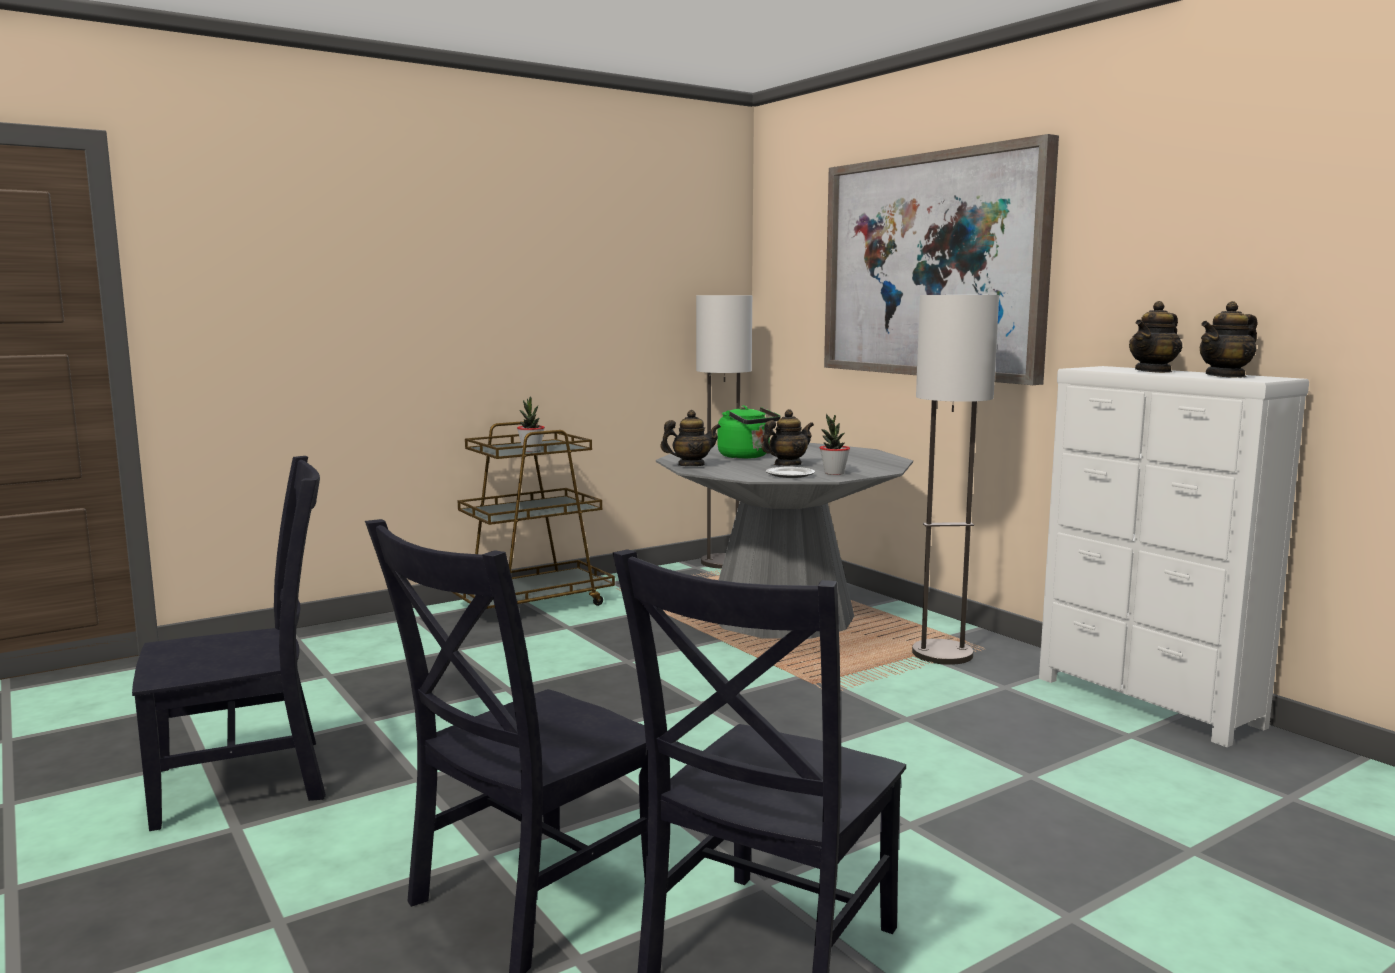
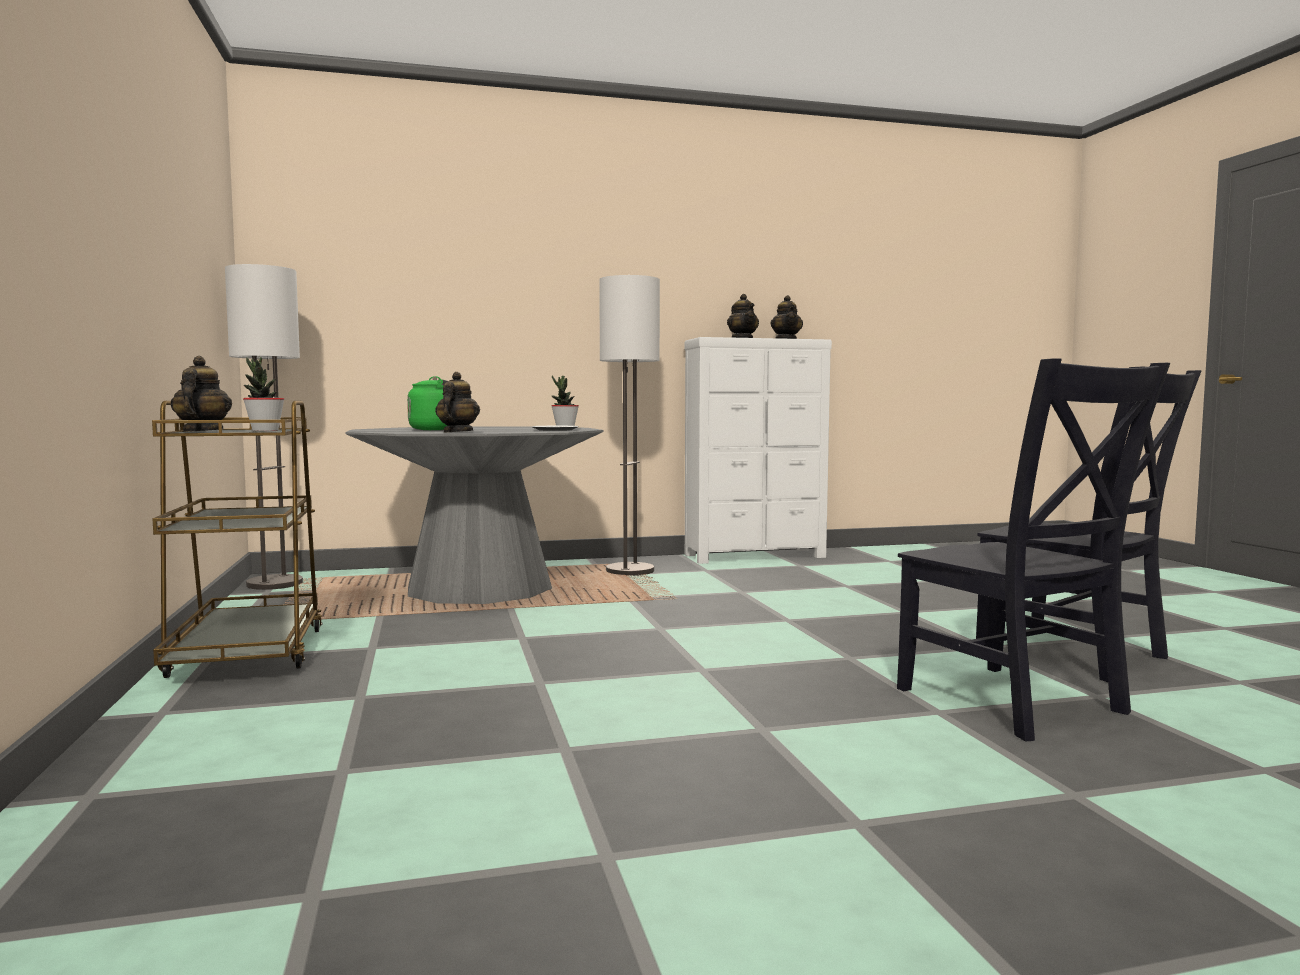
camera: 70 degrees left, 5 degrees down
(249, 781) = (718, 819): black chair -> none
(787, 465) = (505, 429): teapot -> teapot (202, 431)
(931, 266) = (514, 261): picture -> none

